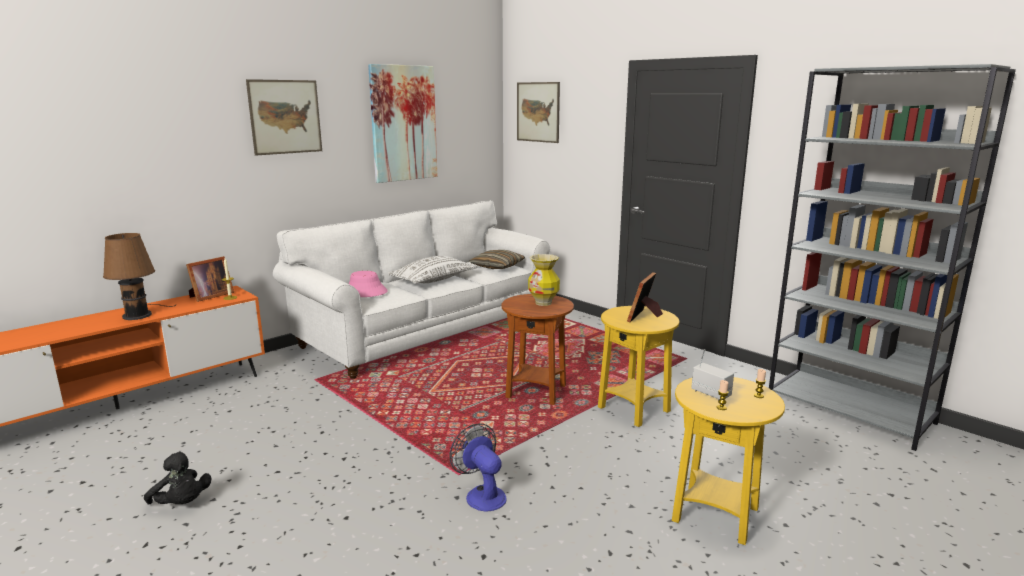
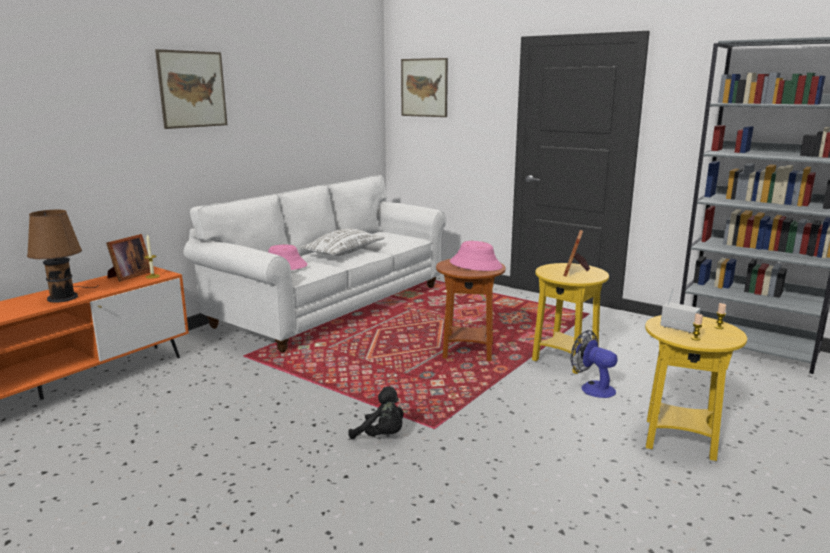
camera: 10 degrees left, 0 degrees up
(182, 504) = (168, 481): black plush toy -> black plush toy (381, 436)
(403, 123) = (299, 98): picture -> none
(482, 494) = (465, 443): fan -> fan (592, 388)
(497, 266) = (398, 238): pillow -> none
(543, 303) = (475, 265): vase -> pink hat

